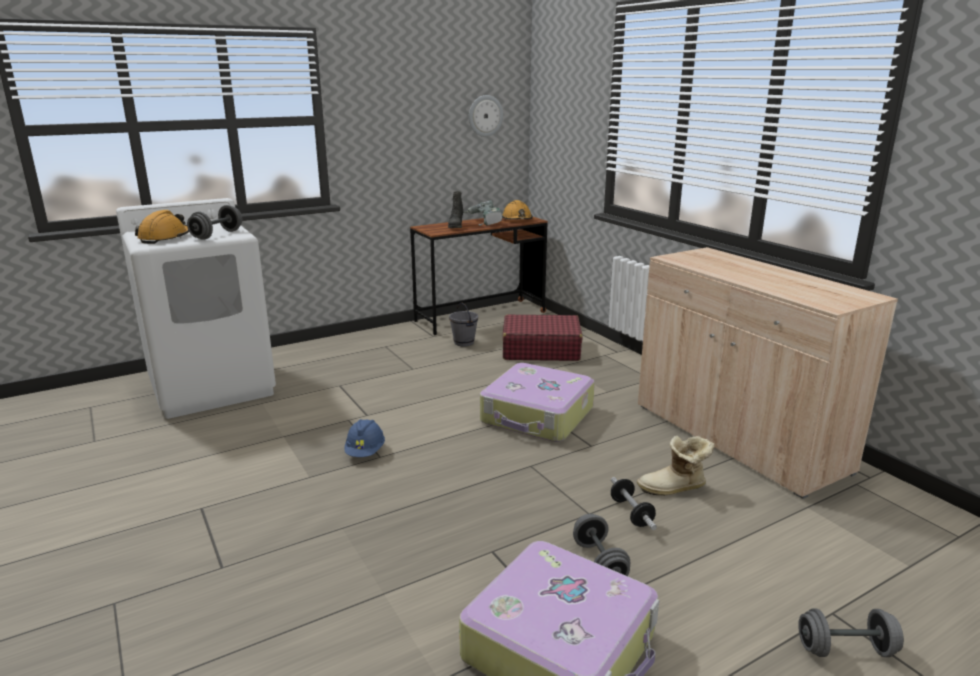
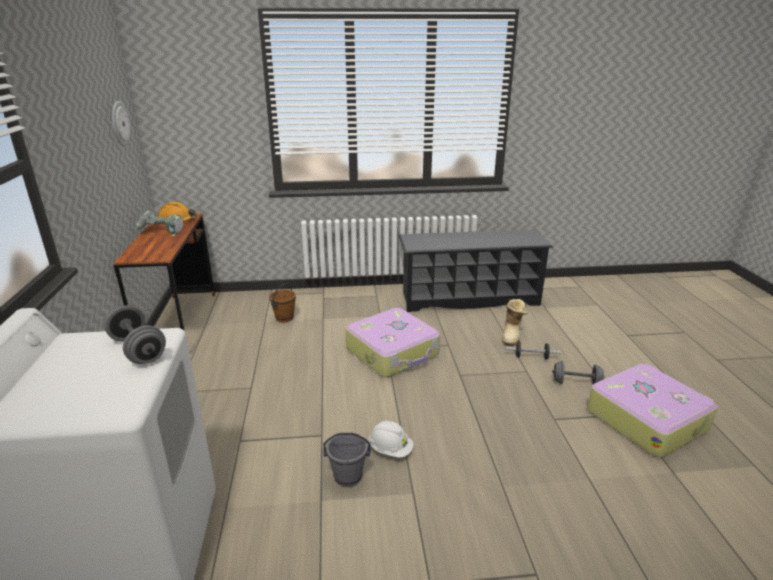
camera: 65 degrees left, 5 degrees up
(165, 238) = (92, 391): orange hard hat -> none
(365, 452) = (390, 449): blue hard hat -> white hard hat
(455, 226) = (155, 245): black boot -> none
(464, 343) = (227, 347): grey bucket -> grey bucket (348, 477)
(540, 349) = (285, 318): red suitcase -> brown bucket
(737, 437) = (469, 298): beige cabinet -> black shoe rack
(845, 649) = (651, 342): grey dumbbell -> none

